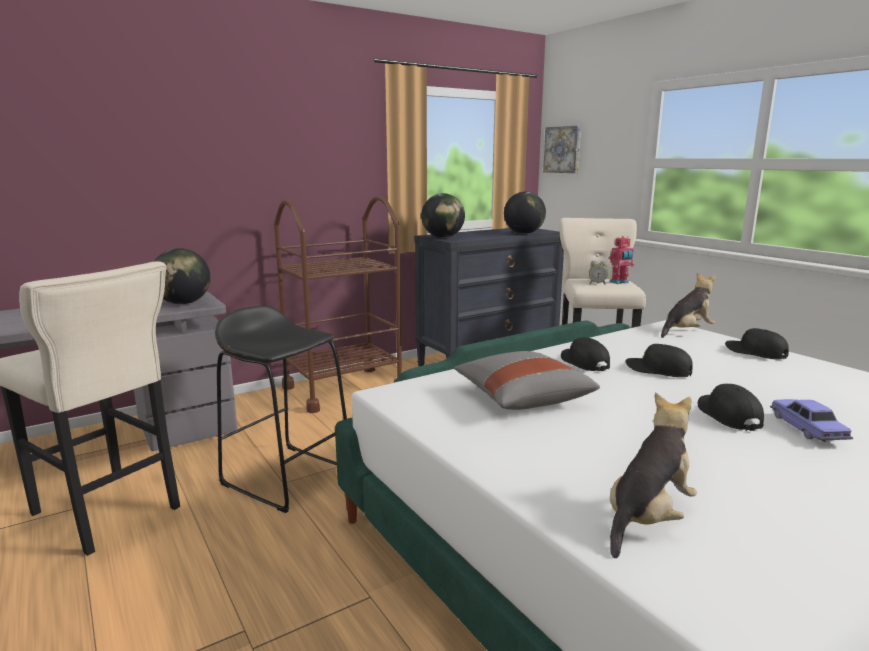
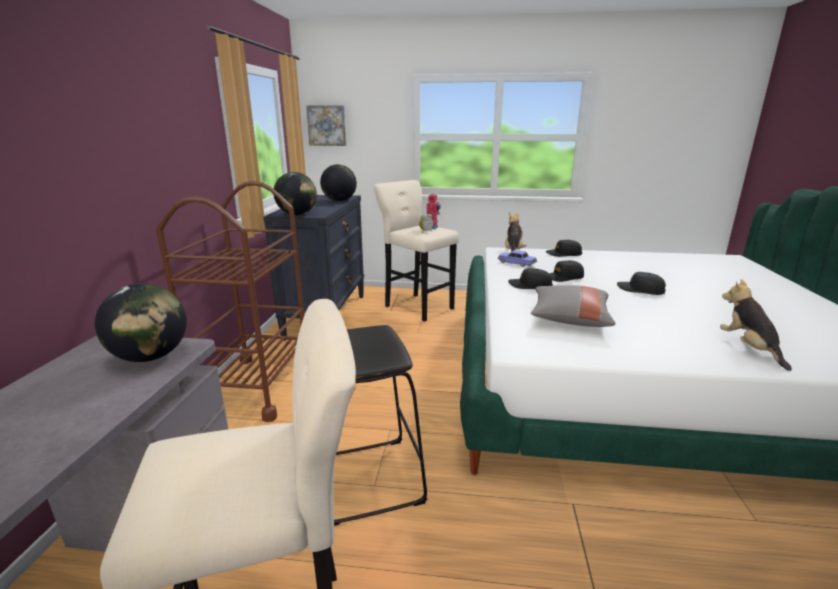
camera: 50 degrees left, 5 degrees up
(806, 429) = (668, 284): toy car -> toy car (516, 263)

